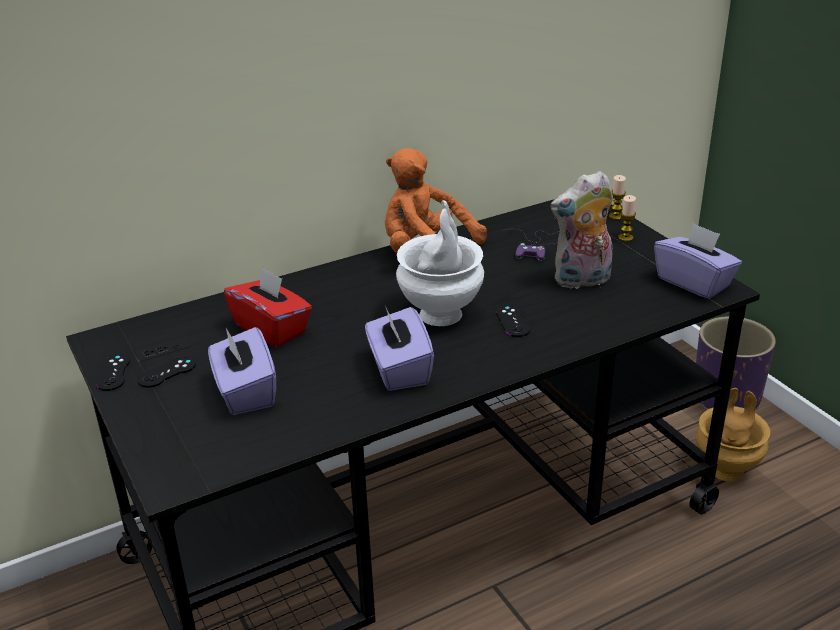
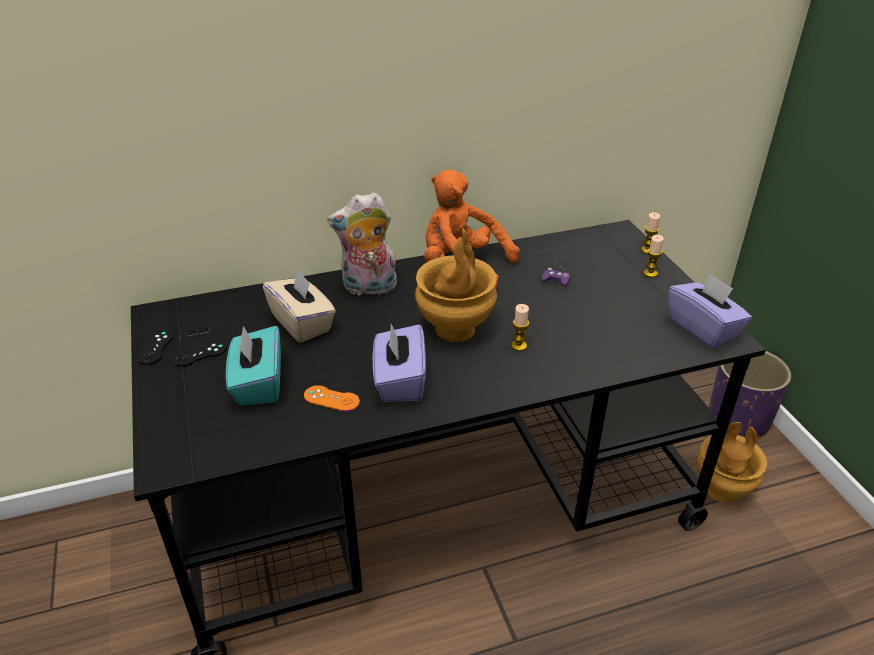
camera: 10 degrees right, 5 degrees up
(245, 392) = (258, 384): purple tissue box -> turquoise tissue box
(271, 329) = (302, 323): red tissue box -> beige tissue box
(331, 395) = (331, 399): none -> orange game controller
(441, 315) = (455, 330): white vase -> brown vase
(512, 321) = (519, 346): black game controller -> candle
(582, 281) = (596, 313): plush toy -> plush toy (368, 288)

